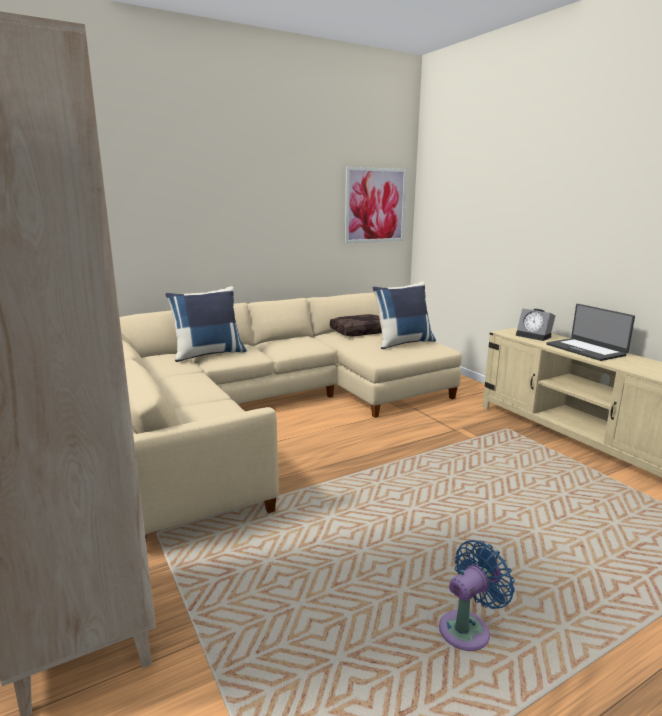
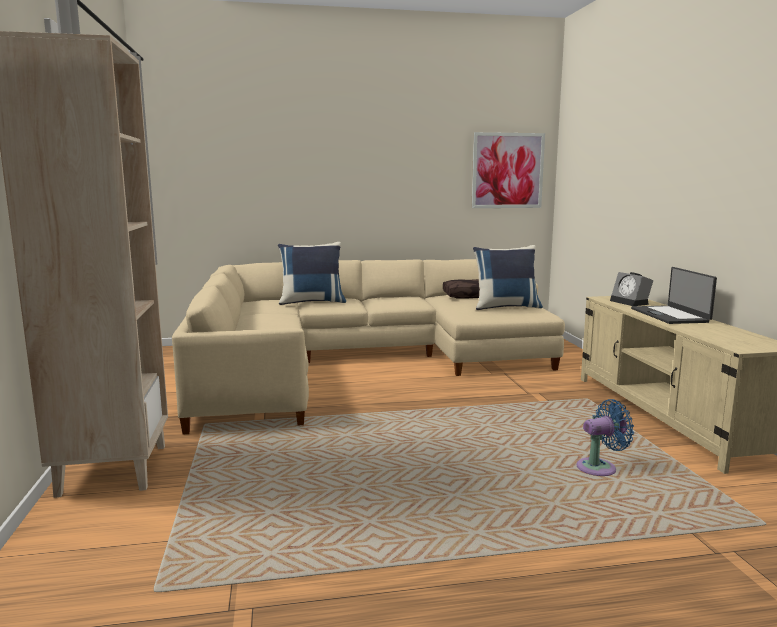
camera: 20 degrees right, 5 degrees down
(468, 628) = (392, 517): blue fan -> blue fan (600, 468)

